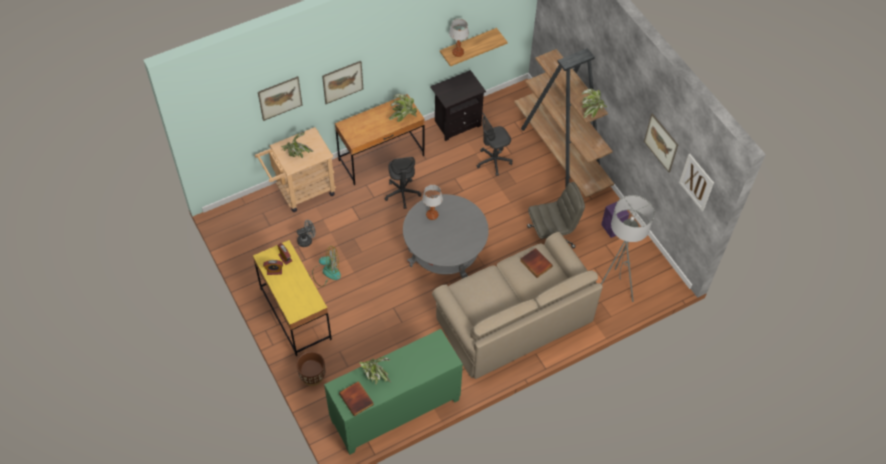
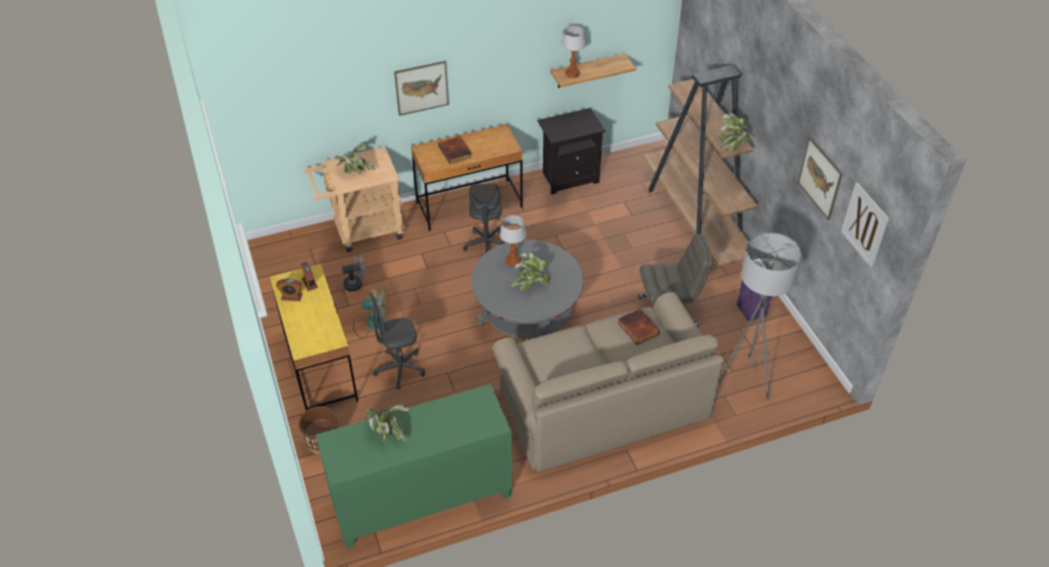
camera: 10 degrees right, 10 degrees down
(280, 98) = (338, 93): picture -> none
(357, 399) = (355, 459): book -> book (455, 151)
(403, 116) = (496, 145): potted plant -> potted plant (531, 284)
(493, 161) = (607, 221): grey office chair -> grey office chair (399, 369)

